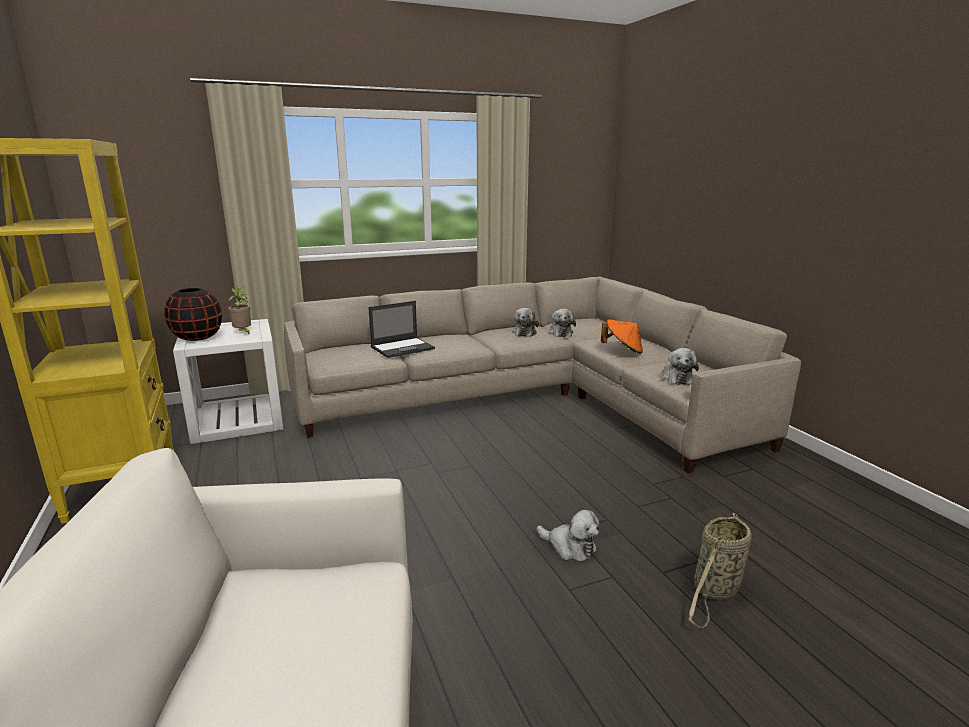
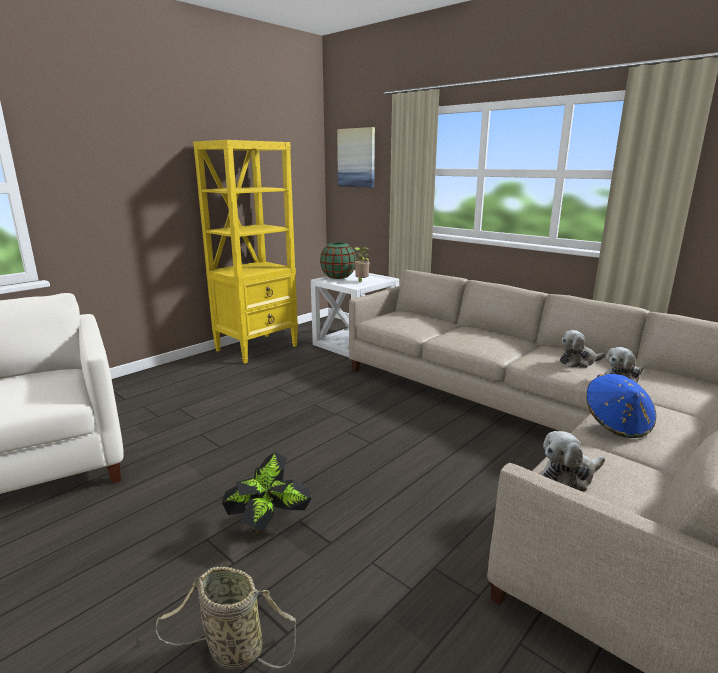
camera: 65 degrees right, 0 degrees up
(131, 166) = (356, 158): none -> picture
(197, 337) = (338, 277): black vase -> green vase
(403, 348) = (444, 329): laptop -> none
(570, 547) = (270, 526): plush toy -> potted plant
(623, 350) = (617, 424): orange hat -> blue hat

